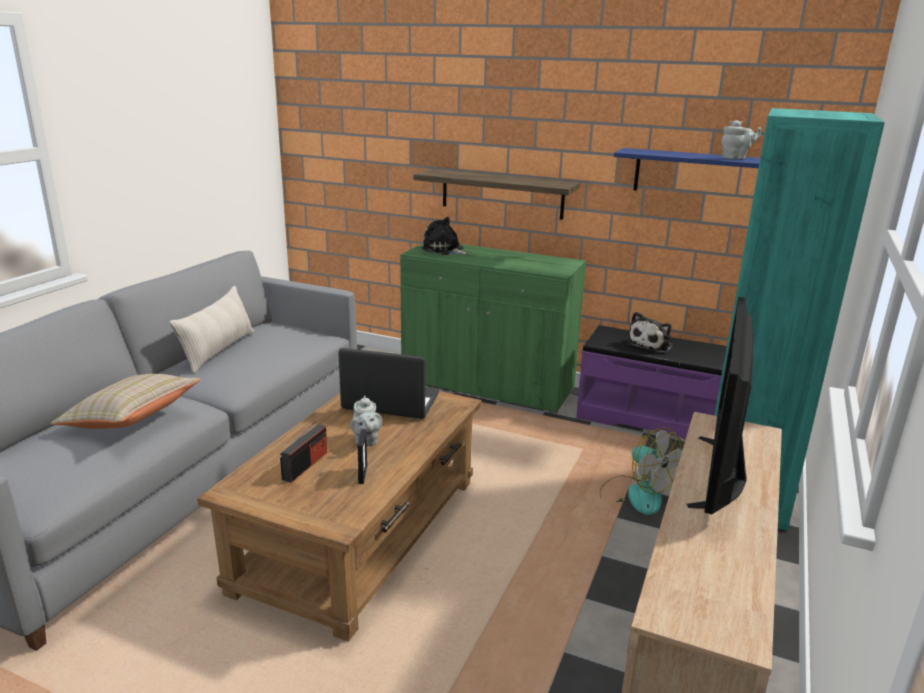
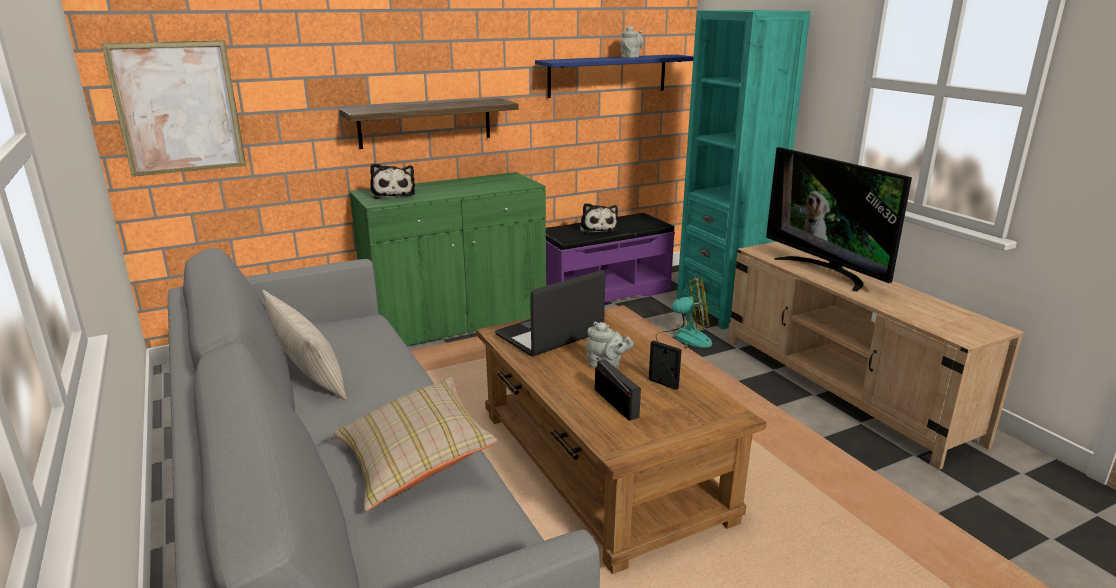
camera: 50 degrees left, 0 degrees up
(325, 151) = (178, 108): none -> picture
(444, 250) = (393, 194): plush toy -> plush toy turned 90 degrees counterclockwise

